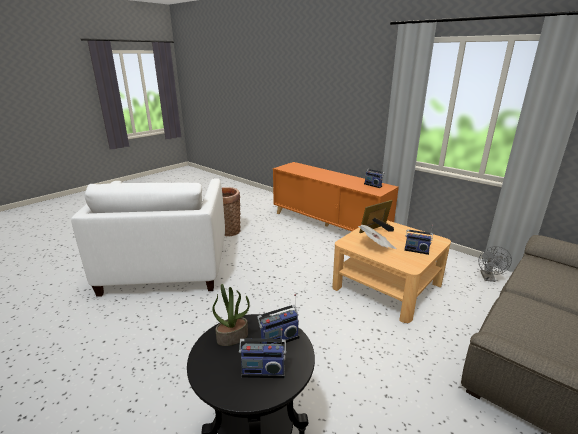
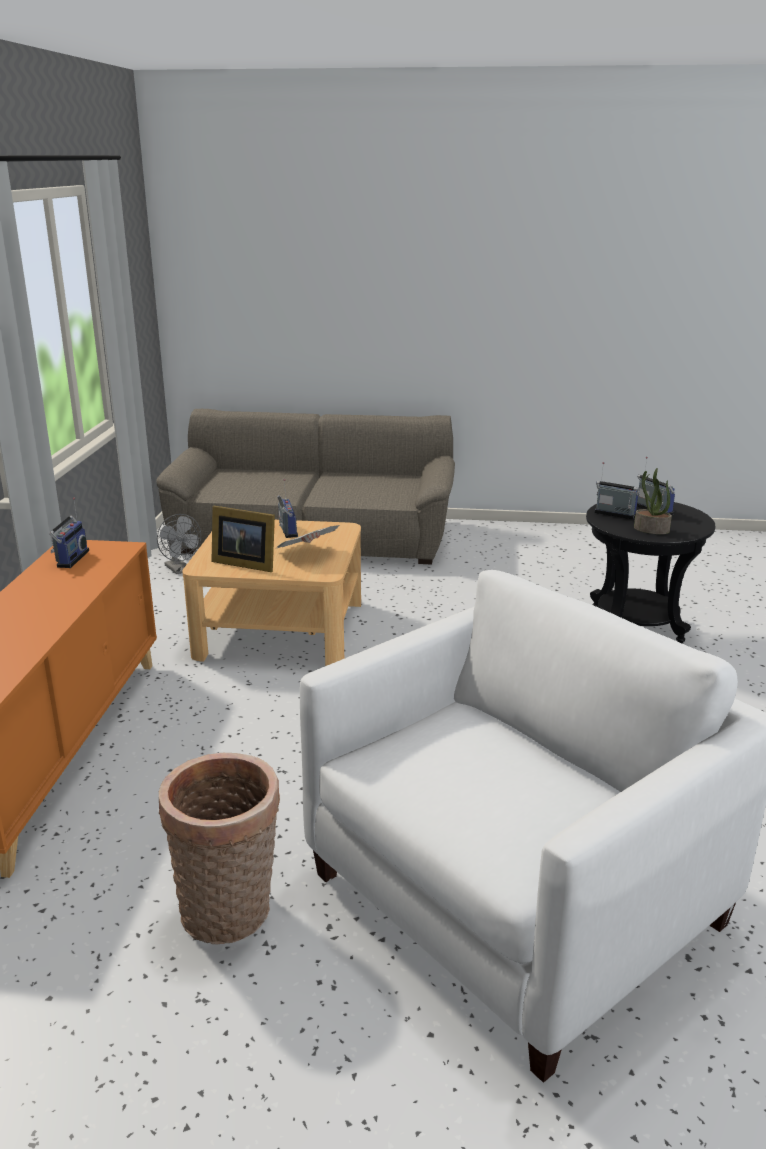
camera: 125 degrees left, 0 degrees up
(488, 278) = (180, 570): grey fan -> grey fan turned 75 degrees clockwise

